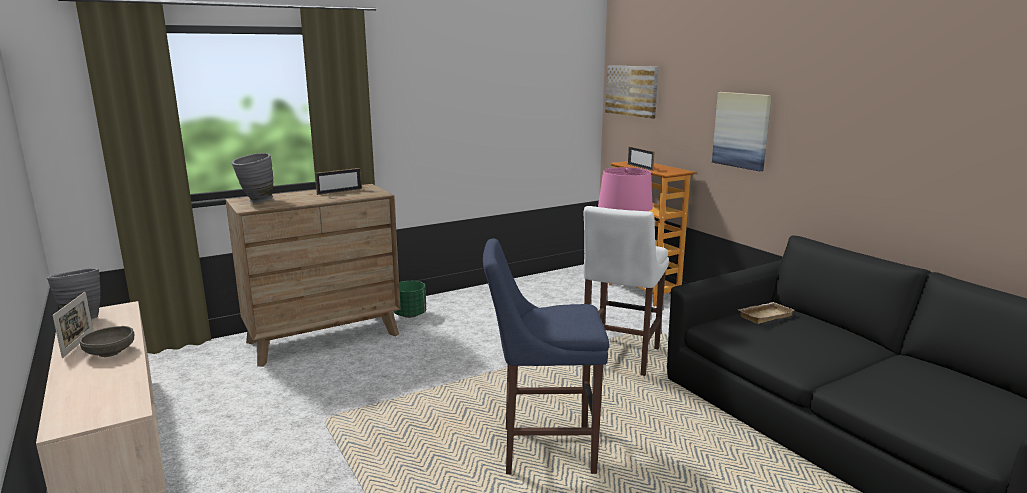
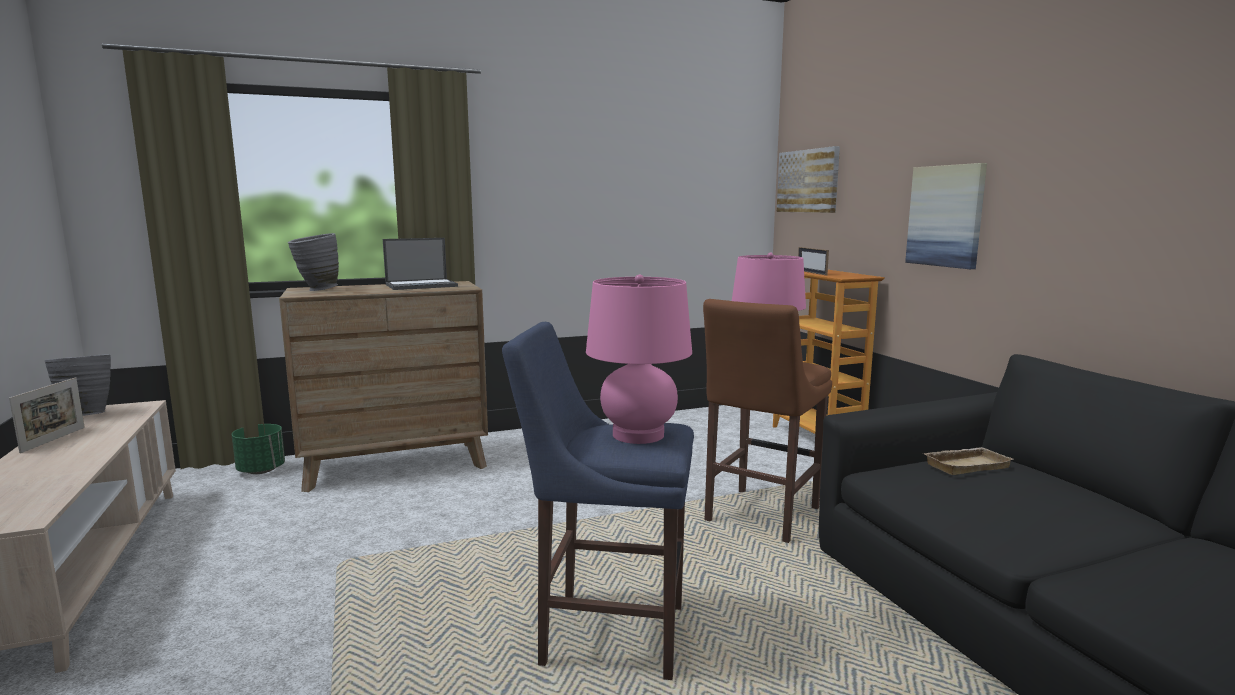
camera: 10 degrees right, 5 degrees down
(110, 352) = (77, 451): grey bowl -> none
(339, 191) = (422, 285): picture frame -> laptop
(410, 314) = (511, 445): green planter -> green planter (261, 470)
(567, 315) = (638, 435): none -> pink table lamp
(619, 358) = (759, 517): white stool -> brown stool

